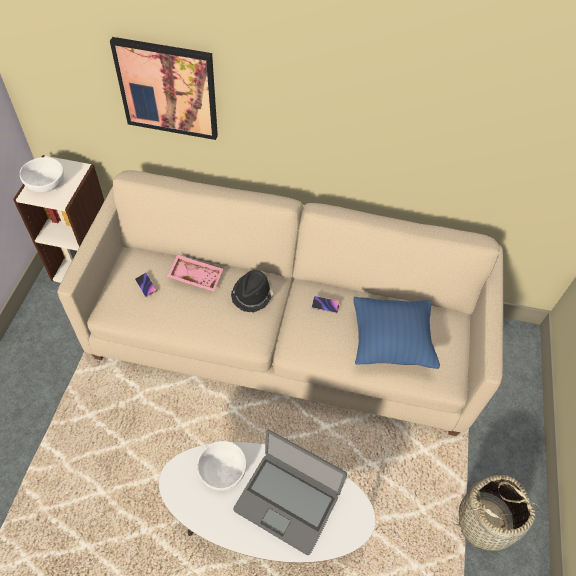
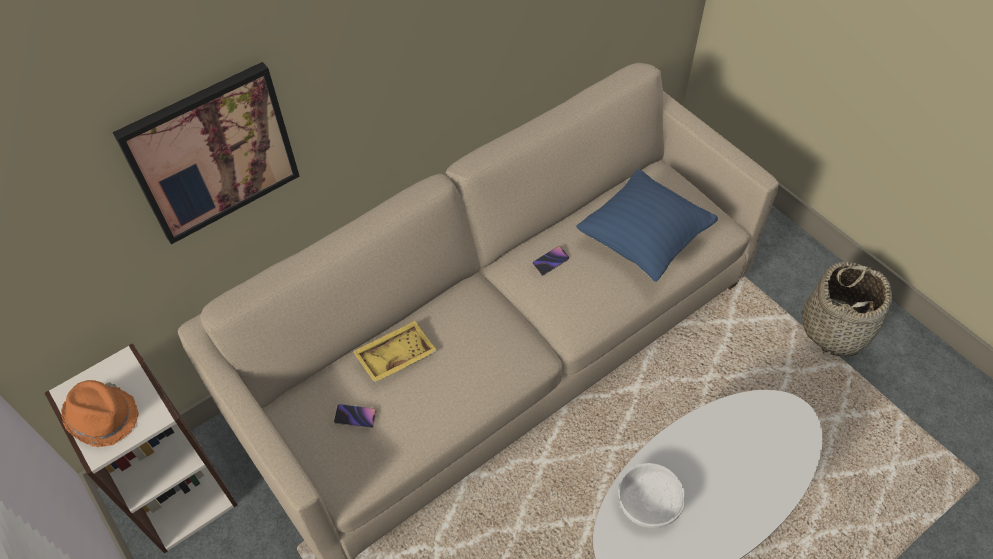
camera: 45 degrees left, 0 degrees up
(46, 183) = (103, 417): white bowl -> orange hat
(196, 276) = (395, 355): pink tray -> yellow tray
(253, 294) = (475, 317): black hat -> none
(287, 501) = (729, 465): laptop -> none

